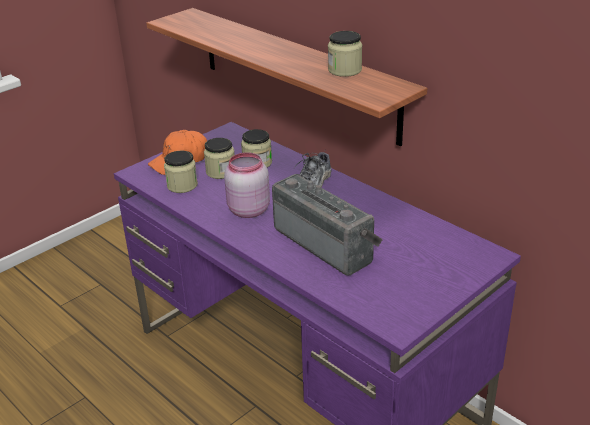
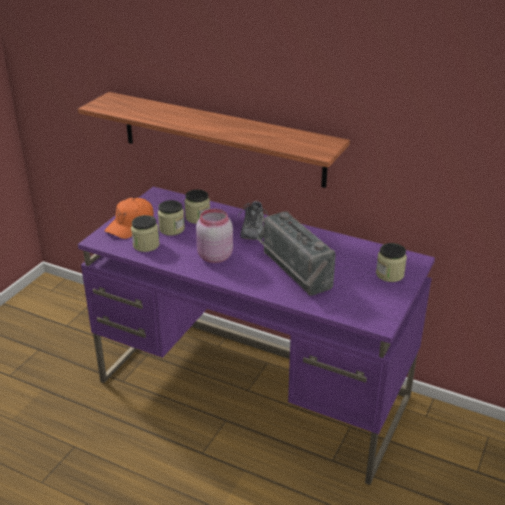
camera: 20 degrees left, 0 degrees up
(327, 243) = (292, 272): radio -> radio turned 150 degrees counterclockwise
(344, 70) = (278, 133): jar -> jar (389, 274)

